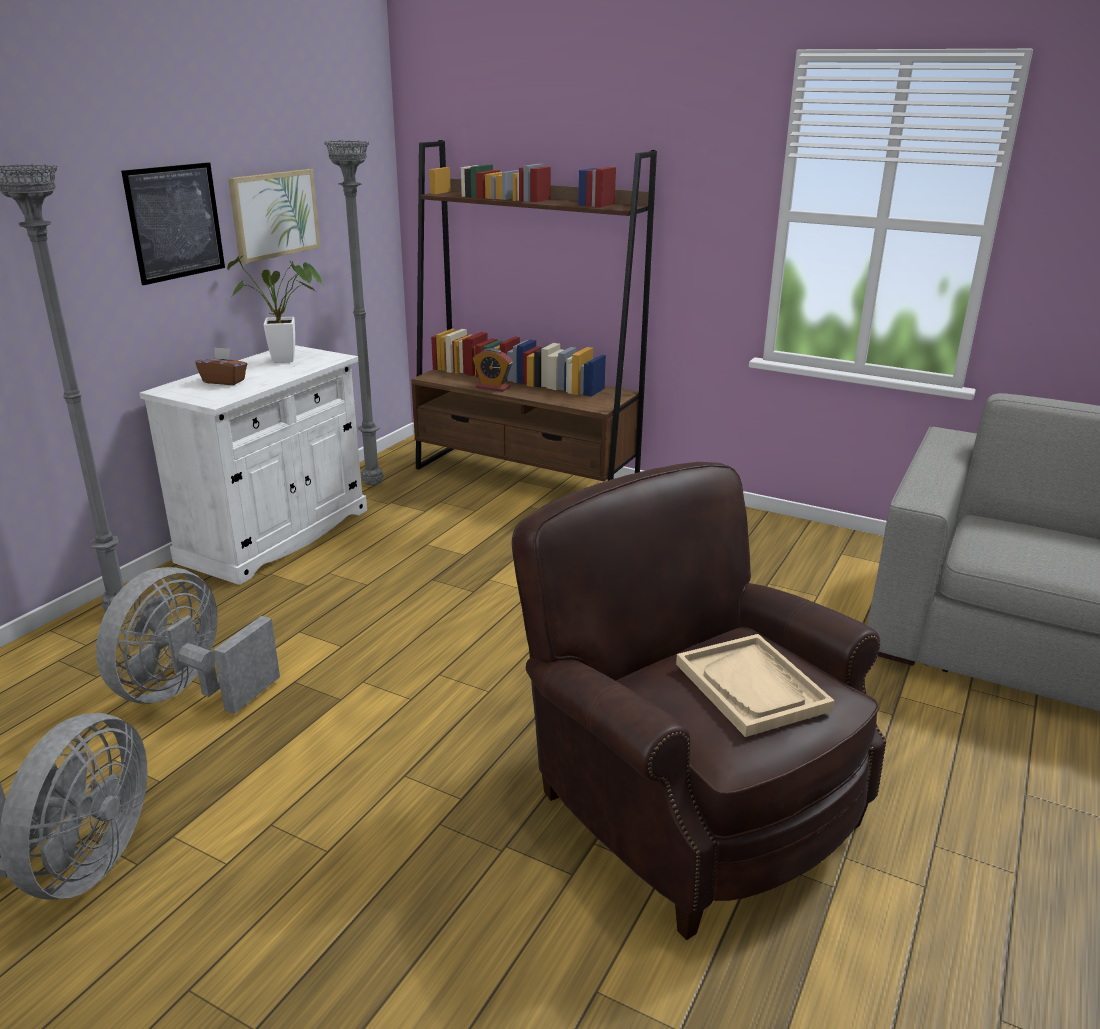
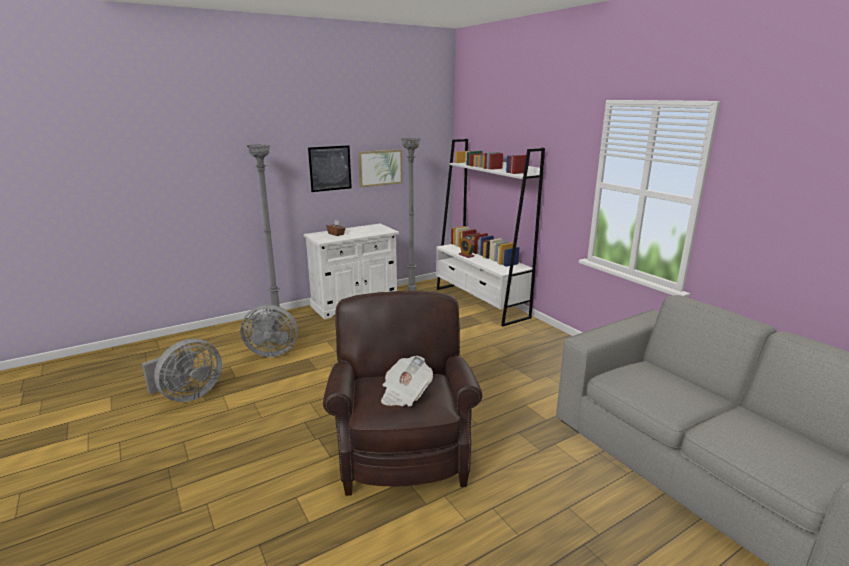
camera: 30 degrees right, 5 degrees down
(189, 693) = (271, 352): grey fan -> grey fan turned 150 degrees counterclockwise
(290, 360) = (371, 229): potted plant -> none
(525, 478) = (480, 303): brown bookcase -> white bookcase
(752, 687) = (405, 394): beige tray -> newspaper

